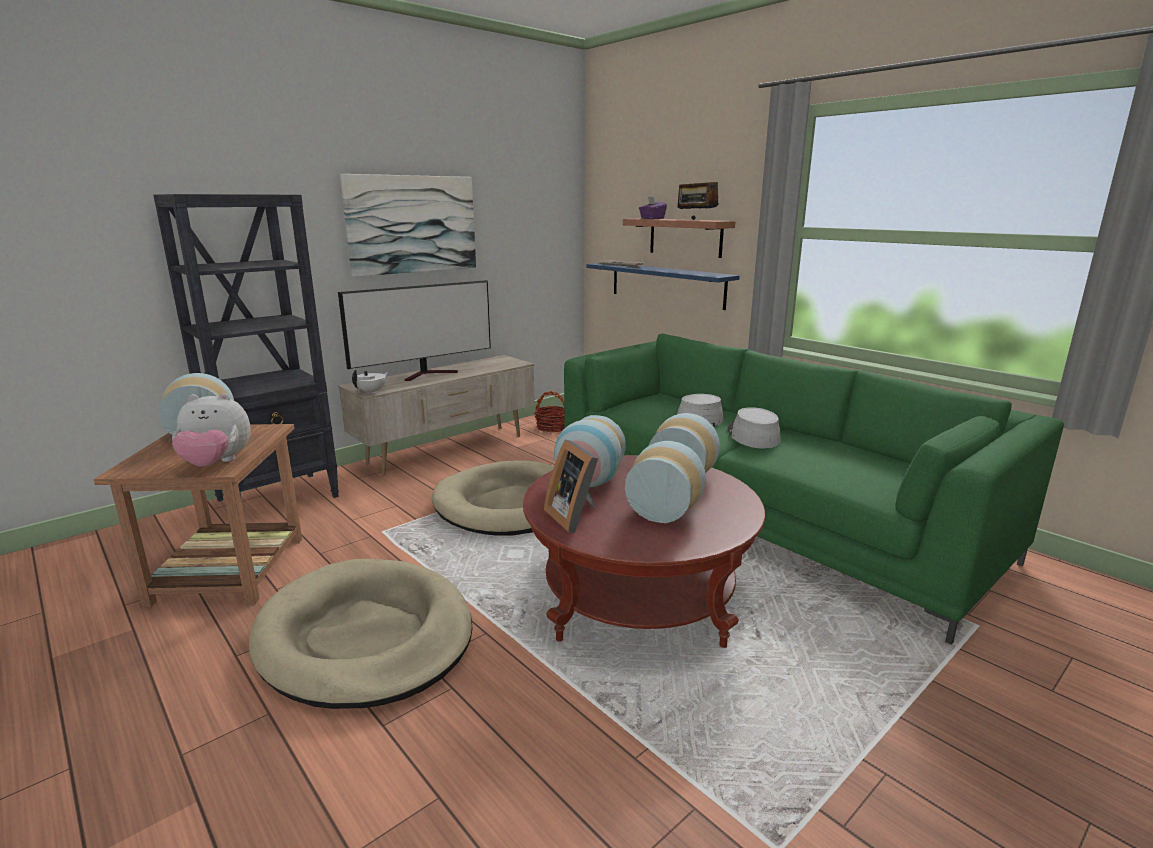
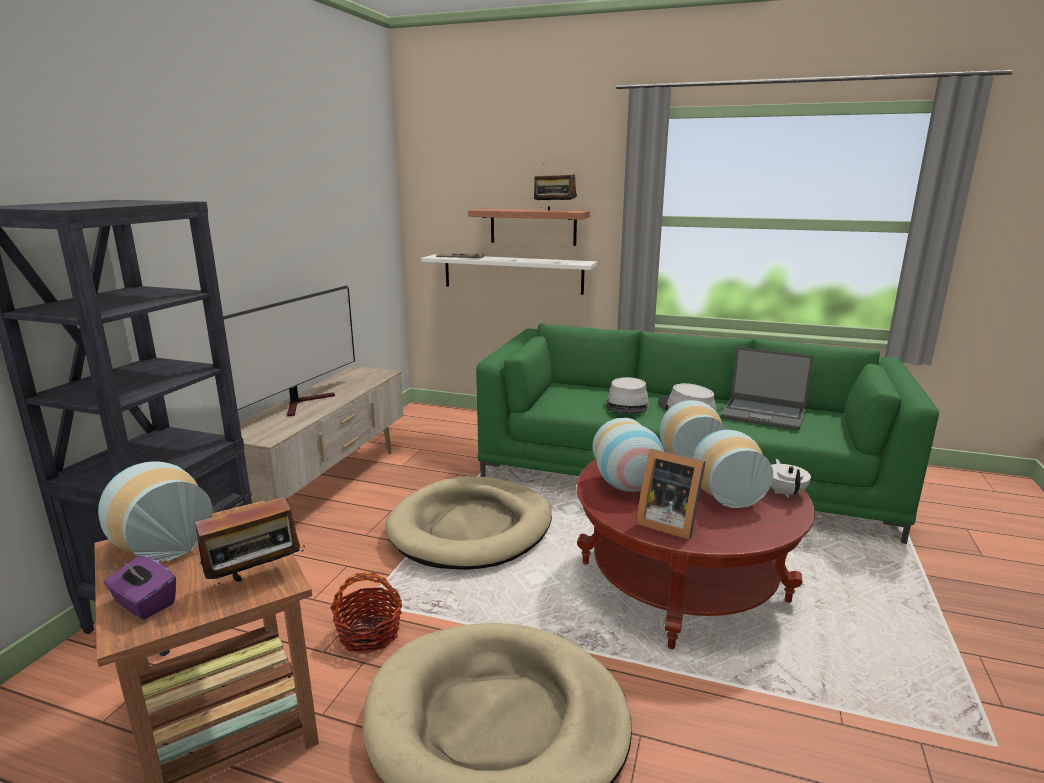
camera: 30 degrees left, 0 degrees up
(216, 464) = (256, 580): plush toy -> radio
(372, 392) = (270, 438): white teapot -> white teapot (784, 492)
(412, 224) = (262, 227): picture -> none
(552, 427) = (412, 436): basket -> basket (369, 634)
(652, 218) = (497, 209): purple tissue box -> purple tissue box (144, 604)
(666, 284) = (512, 274): blue shelf -> white shelf
(831, 455) = (763, 414): none -> laptop

